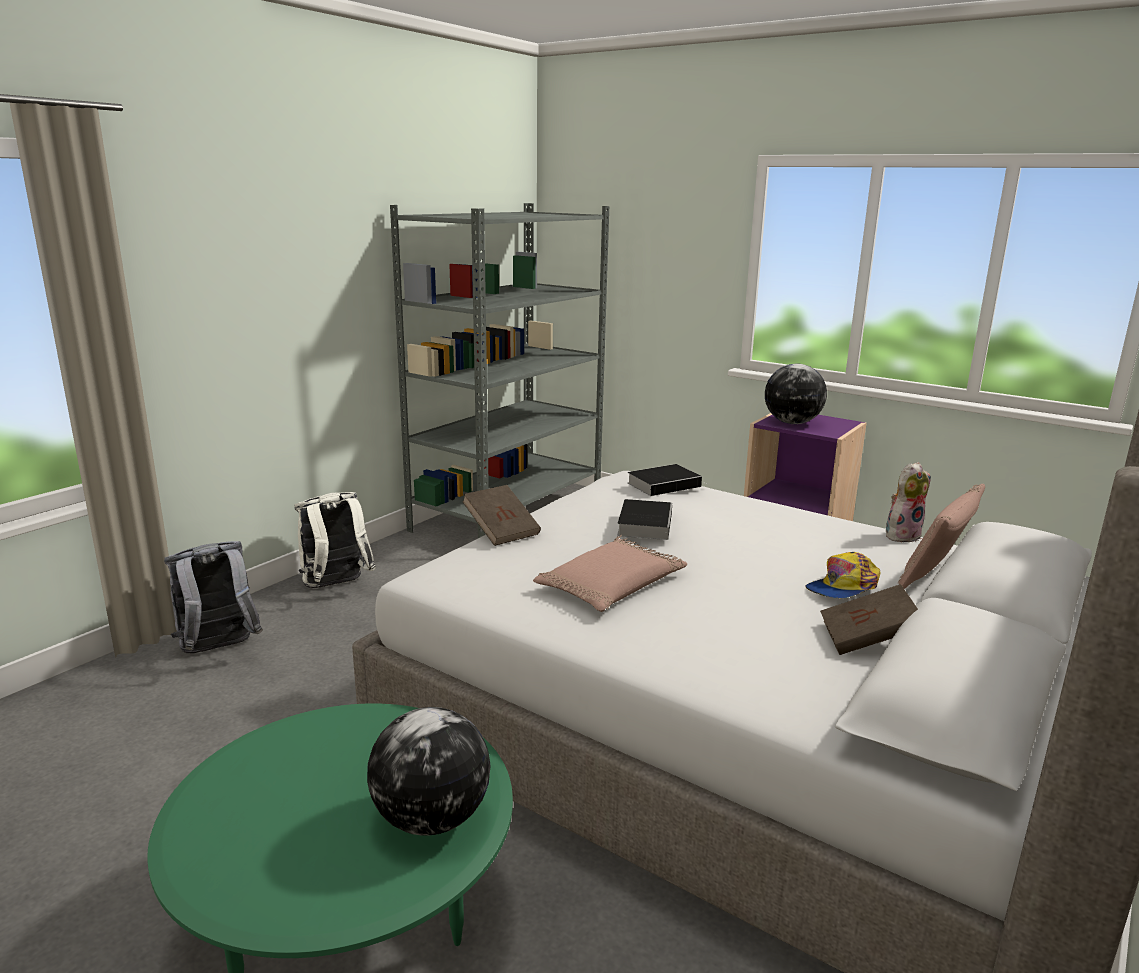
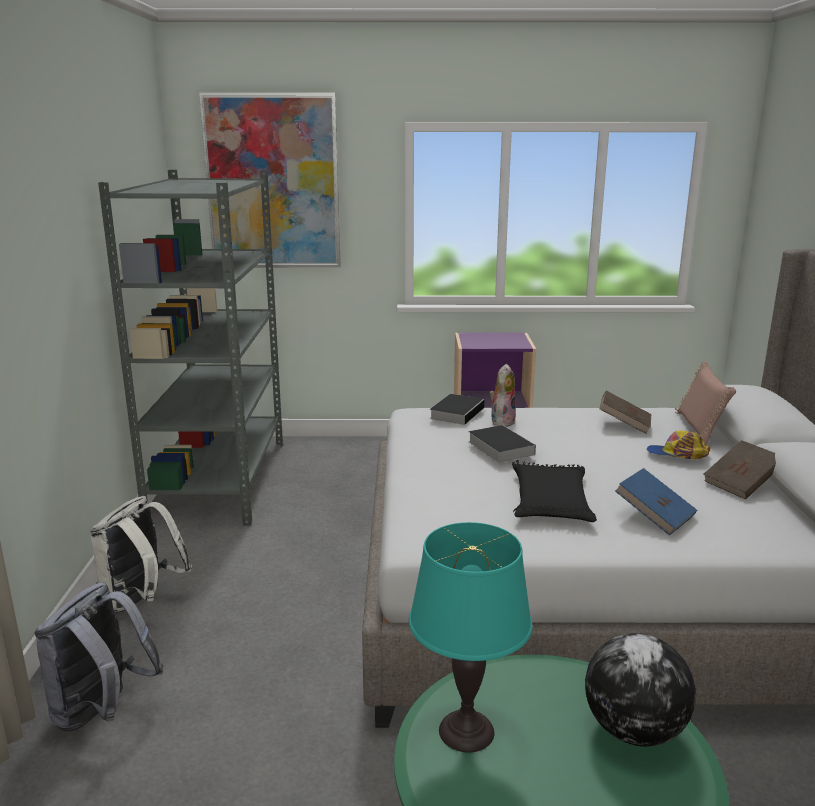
camera: 35 degrees left, 0 degrees up
(306, 747) = (466, 731): none -> turquoise table lamp
(501, 531) = (407, 485): brown book -> brown book (624, 424)
(611, 583) = (550, 500): beige pillow -> black pillow
(622, 221) = (273, 182): none -> picture
(689, 632) = (654, 516): none -> blue book
(792, 423) = (485, 342): globe -> none
(843, 588) = (677, 455): cap -> cap turned 90 degrees clockwise
(902, 535) = (645, 409): plush toy -> plush toy (501, 421)

